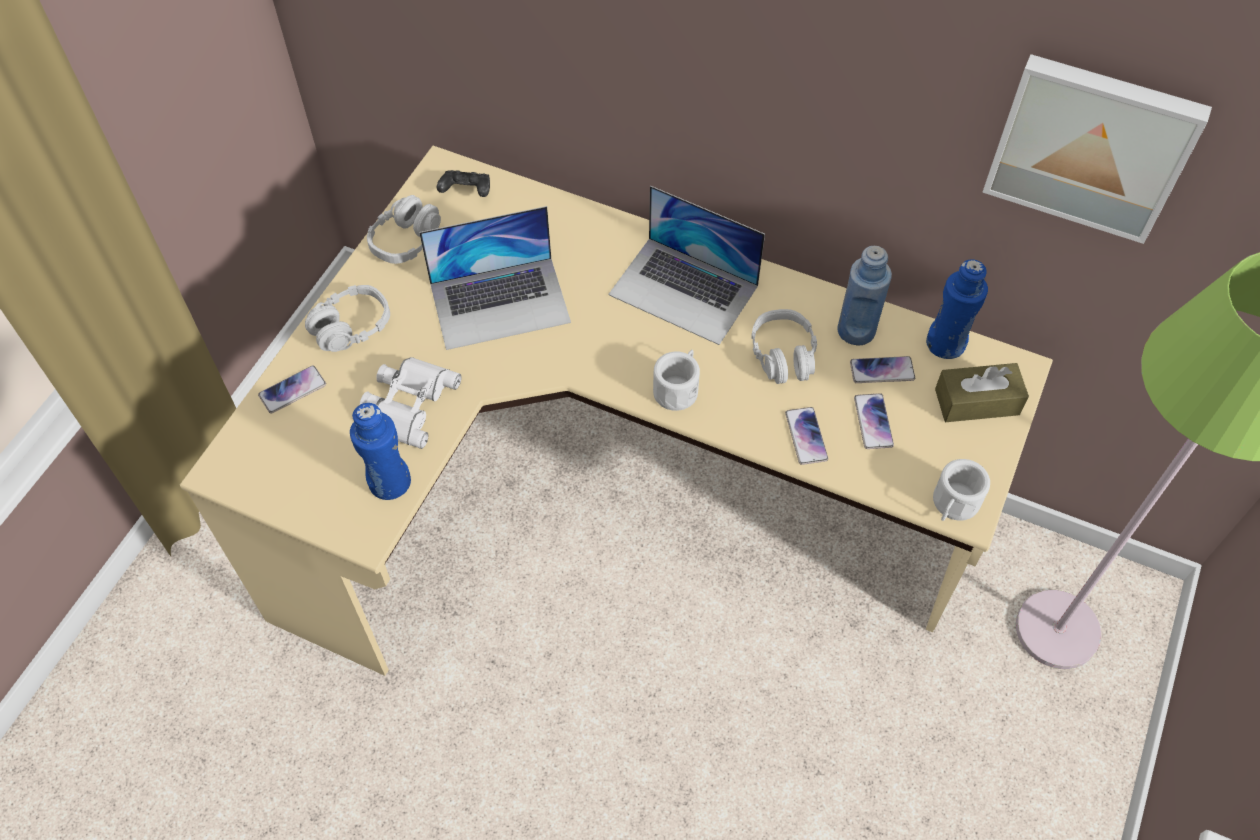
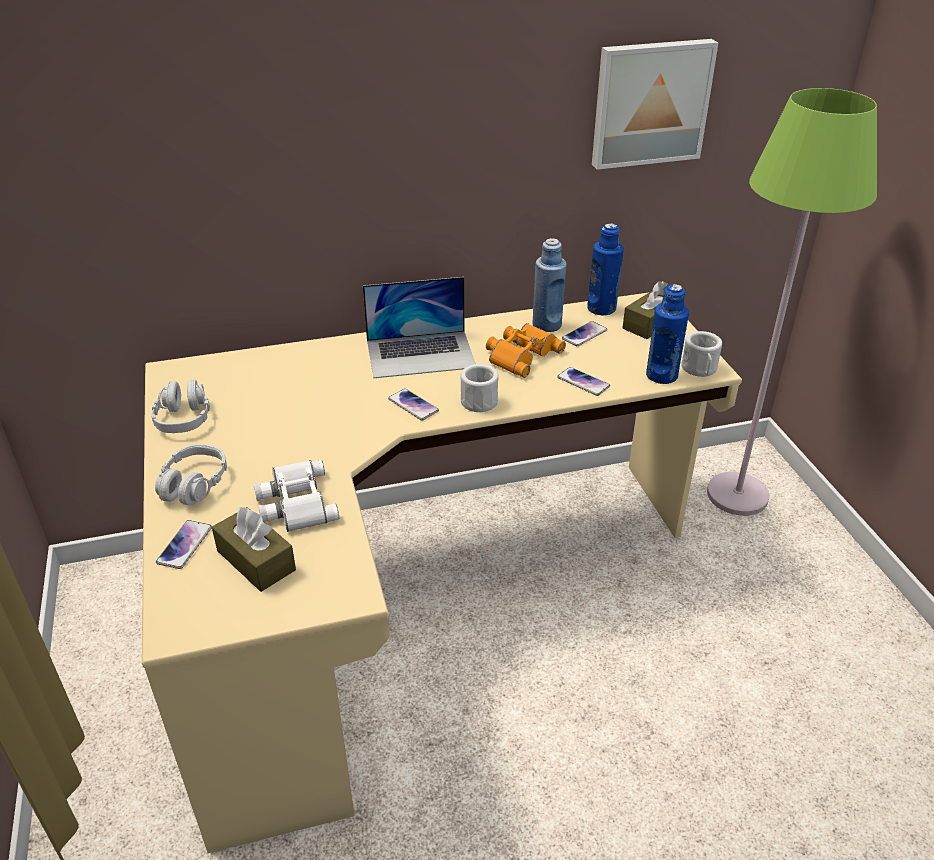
camera: 40 degrees left, 20 degrees down
(328, 445) = (256, 560): none -> brown tissue box
(389, 482) = (335, 554): blue bottle -> blue bottle (661, 375)
(466, 192) = (203, 374): black game controller -> none
(500, 302) = (300, 416): laptop -> none
(783, 355) = (520, 354): grey headphones -> orange binoculars
(873, 422) = (610, 357): phone -> phone (413, 405)

